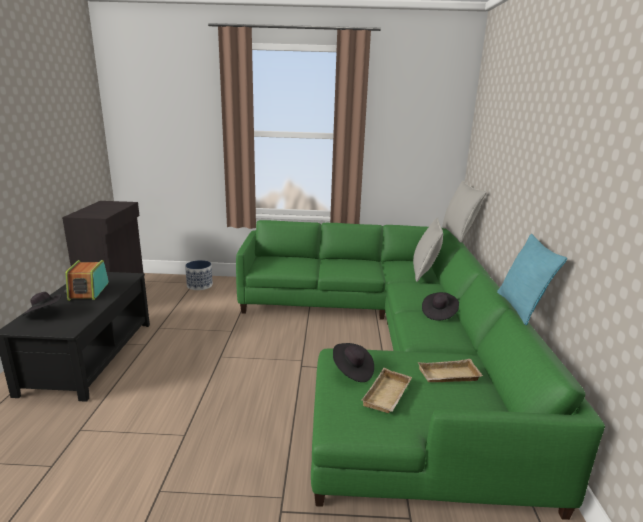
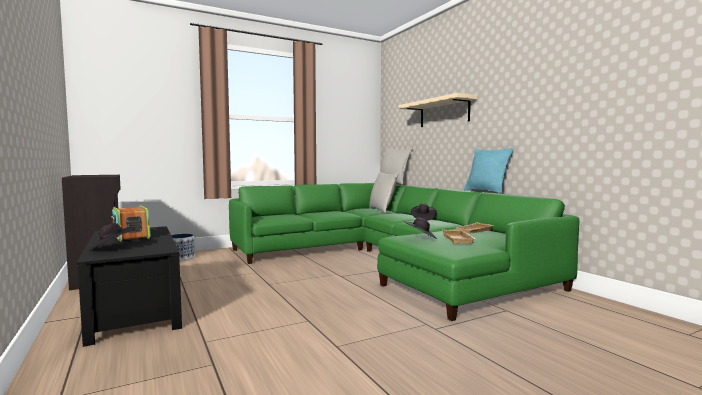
camera: 30 degrees left, 15 degrees down
(519, 155) = (444, 112): none -> beige shelf

